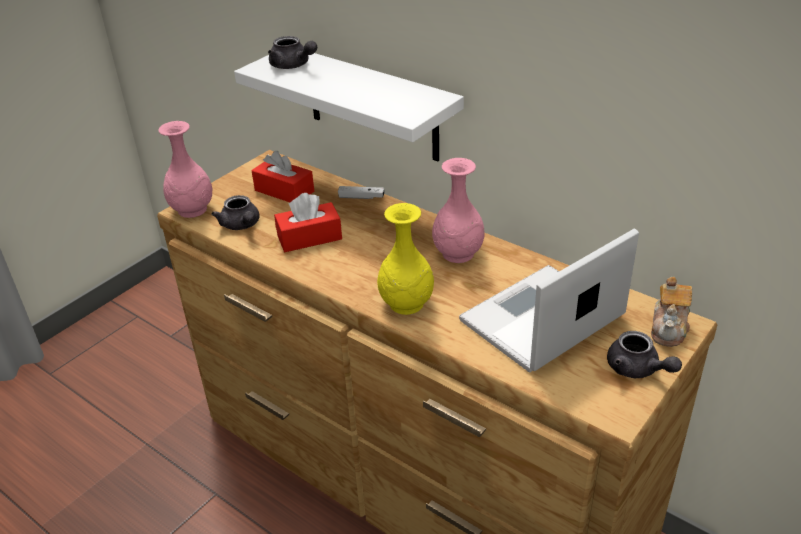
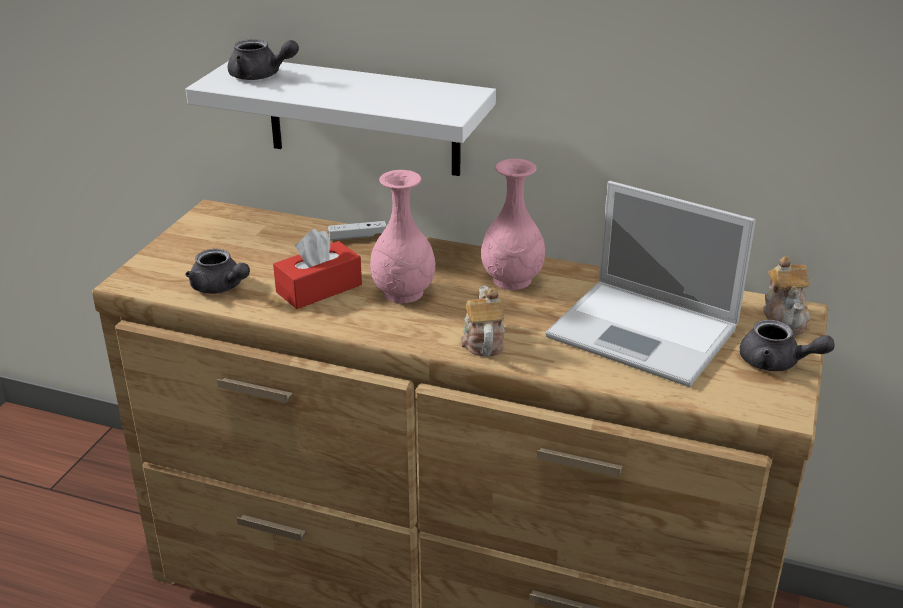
camera: 20 degrees left, 5 degrees down
(191, 210) = (140, 279): pink vase -> pink vase (402, 293)
(284, 191) = (253, 242): red tissue box -> none
(405, 304) = (482, 341): yellow vase -> teapot
(540, 320) = (646, 333): laptop -> laptop turned 90 degrees counterclockwise

